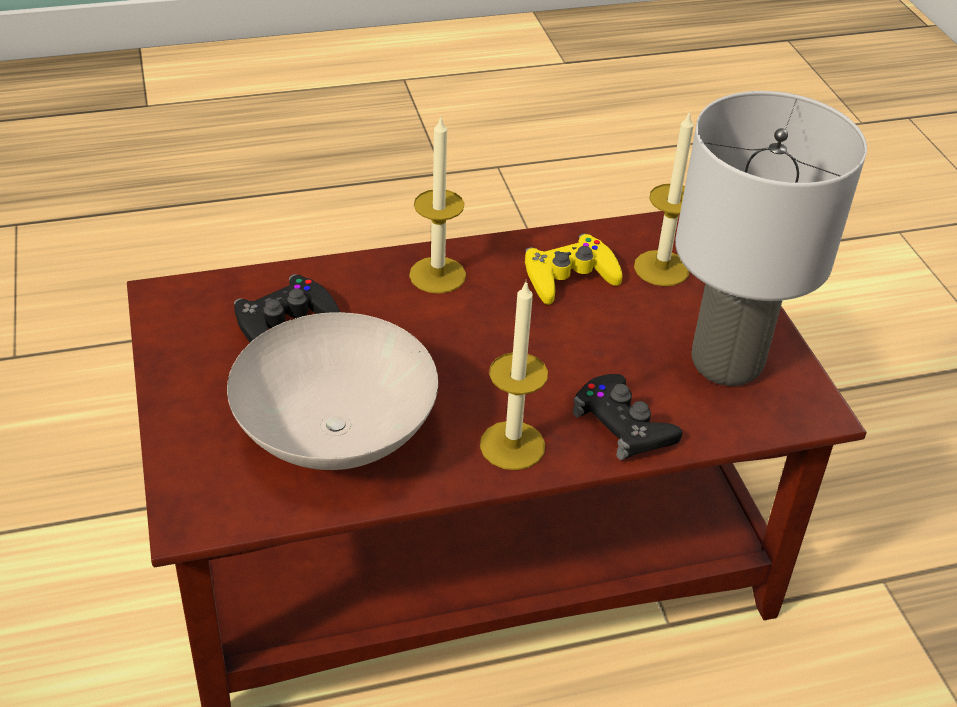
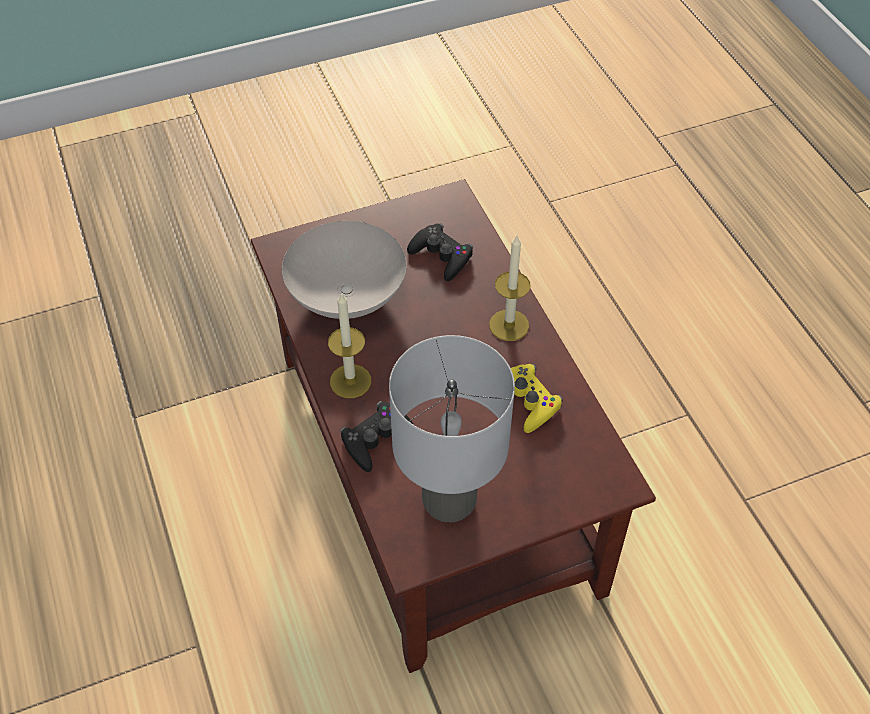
camera: 85 degrees right, 10 degrees up
(661, 268) = (554, 460): candle -> none

